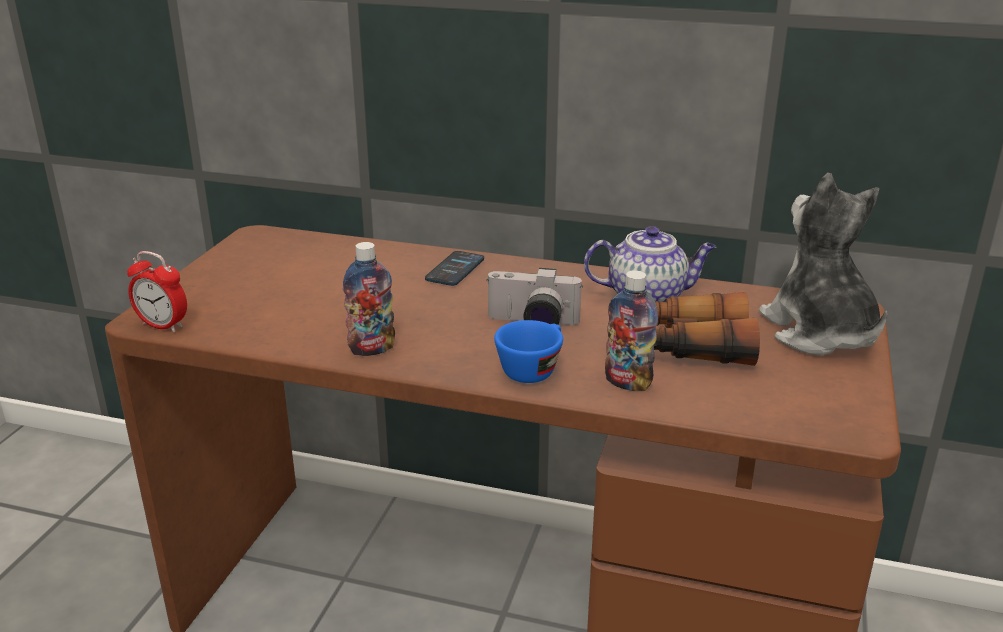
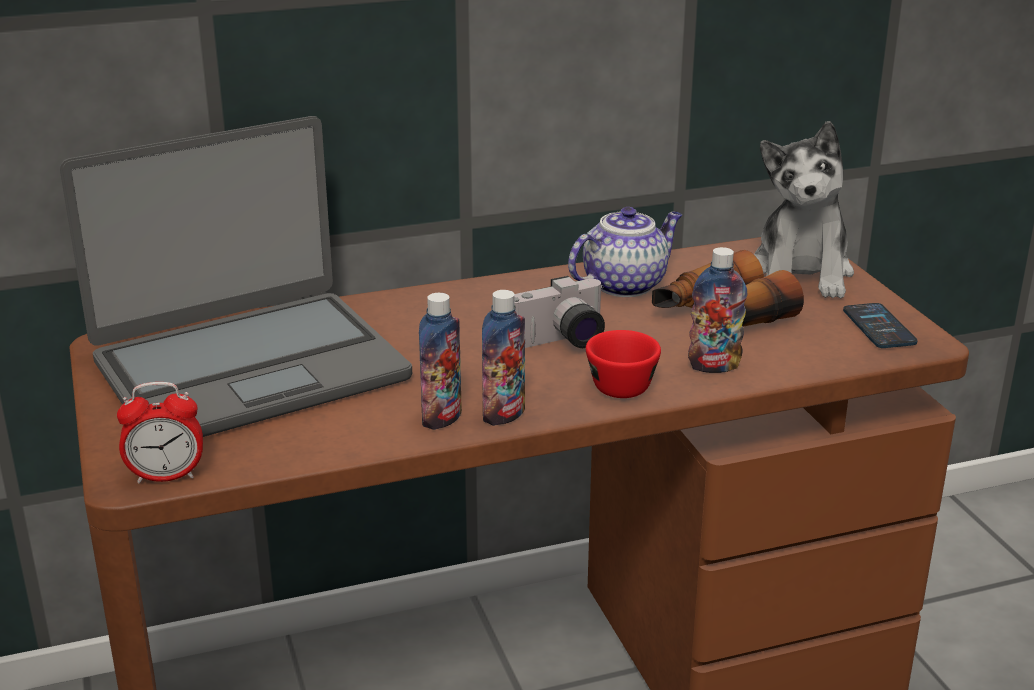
camera: 35 degrees left, 0 degrees up
(306, 275) = (249, 369): none -> laptop
(416, 362) = (504, 414): none -> bottle
(455, 269) = (405, 313): phone -> phone (879, 327)
(532, 369) = (619, 383): blue cup -> red cup
(819, 333) = (801, 273): plush toy -> plush toy turned 120 degrees counterclockwise

